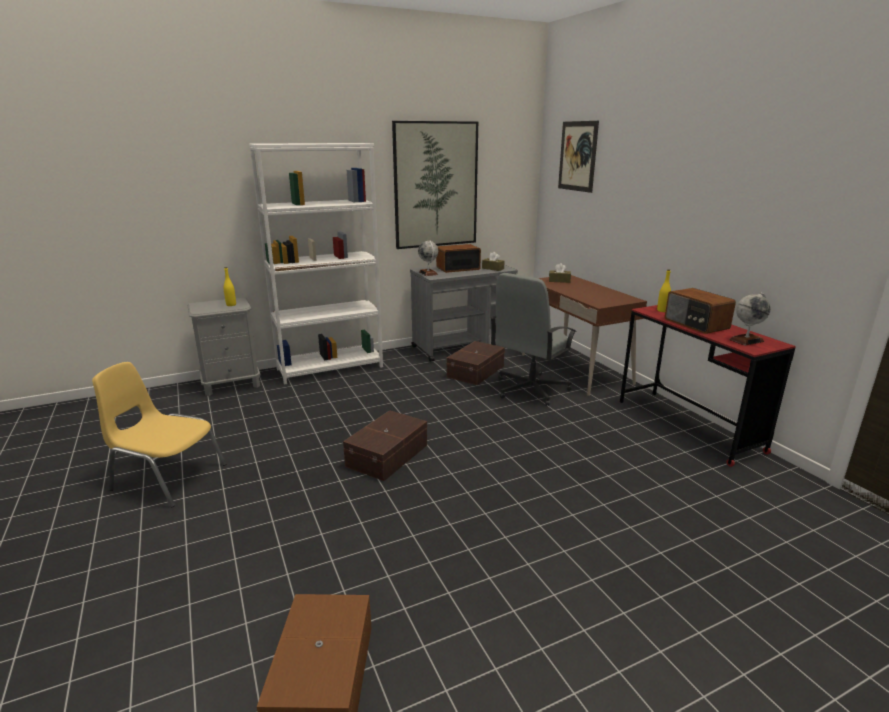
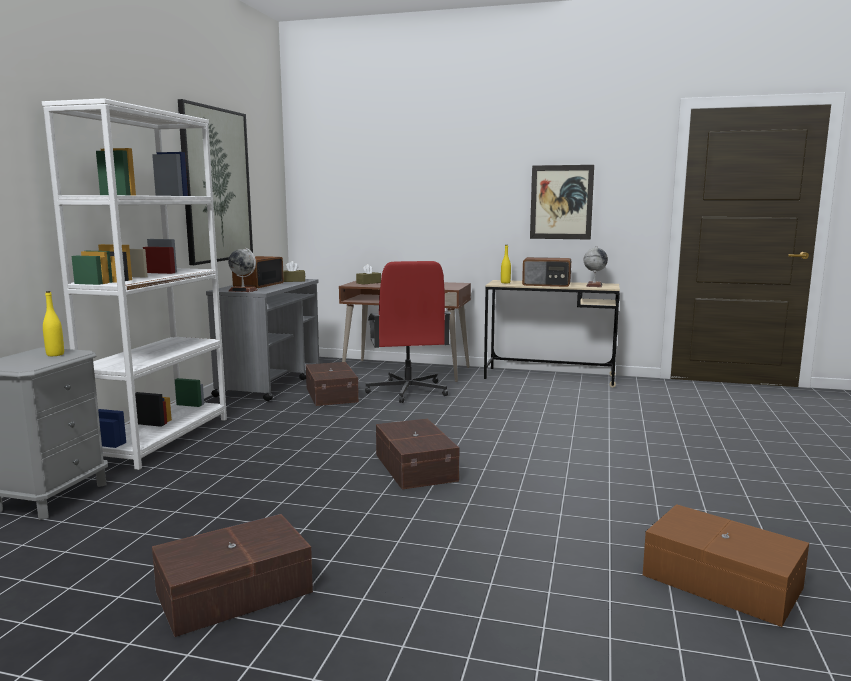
camera: 50 degrees left, 10 degrees down
(167, 477) = (232, 591): yellow chair -> brown storage box
(530, 389) = (407, 391): grey office chair -> red office chair
(577, 156) = (347, 157): picture -> picture (561, 202)
(687, 425) = (549, 377): red desk -> beige desk

